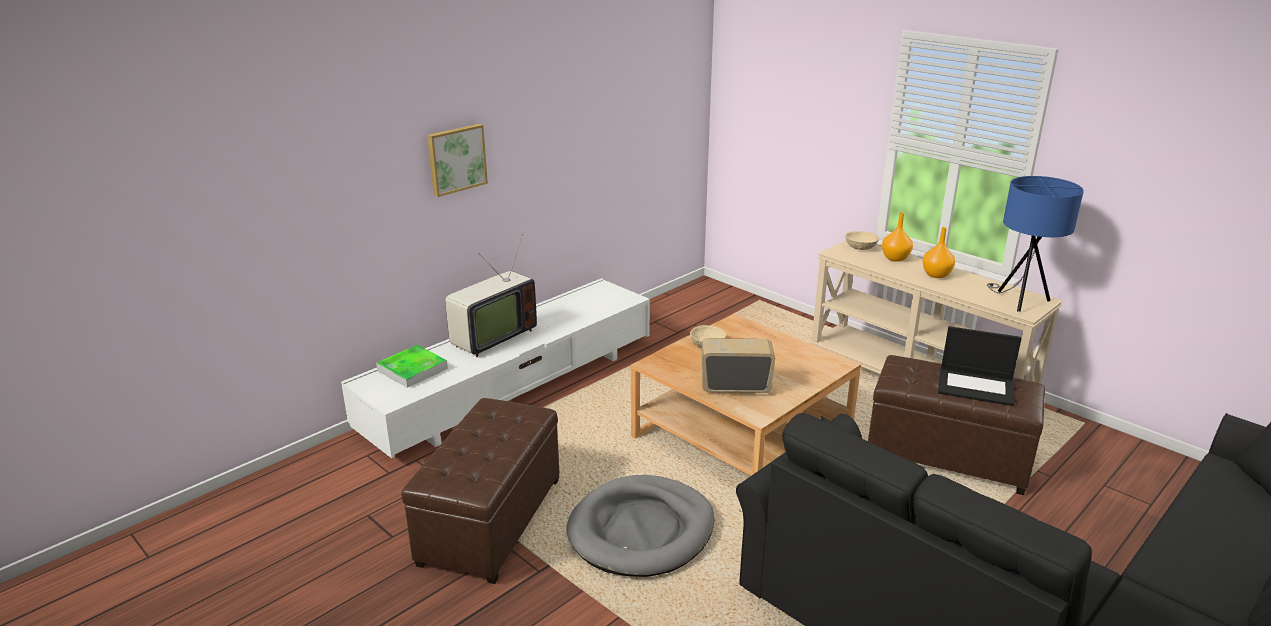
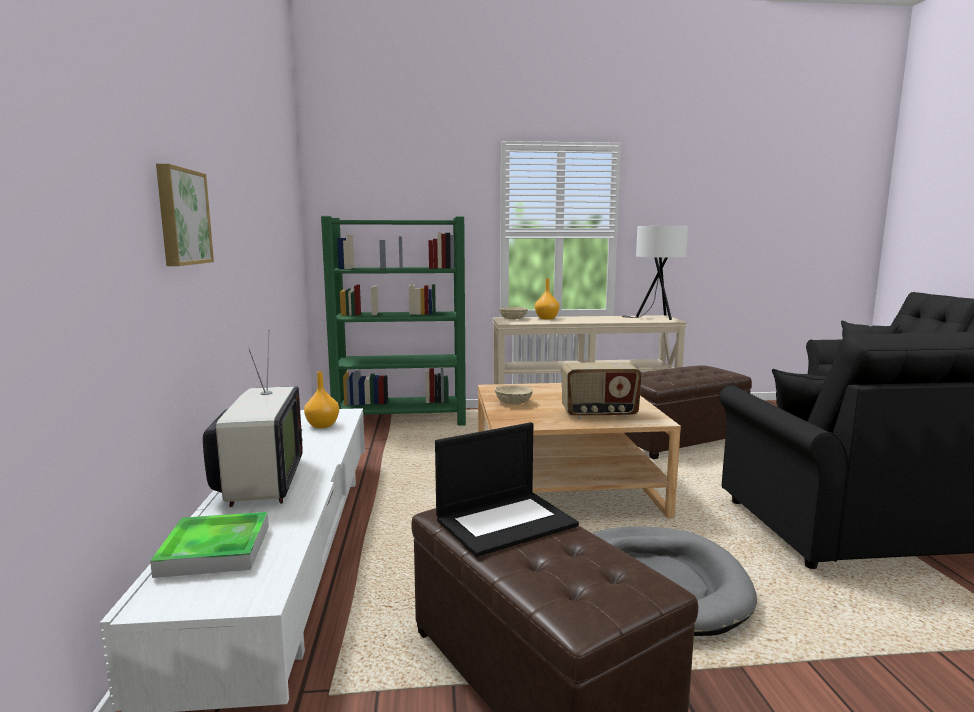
camera: 50 degrees left, 15 degrees down
(735, 387) = (599, 414): radio -> radio turned 135 degrees counterclockwise
(752, 312) = (401, 419): none -> green bookcase
(936, 275) = (589, 319): orange vase -> orange vase (323, 425)
(976, 387) = (692, 372): laptop -> laptop (506, 521)
(1019, 301) = (654, 318): blue table lamp -> white table lamp

